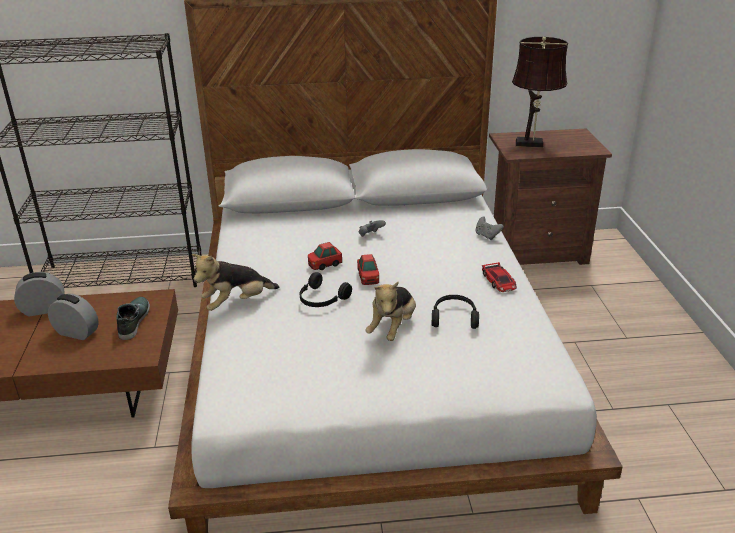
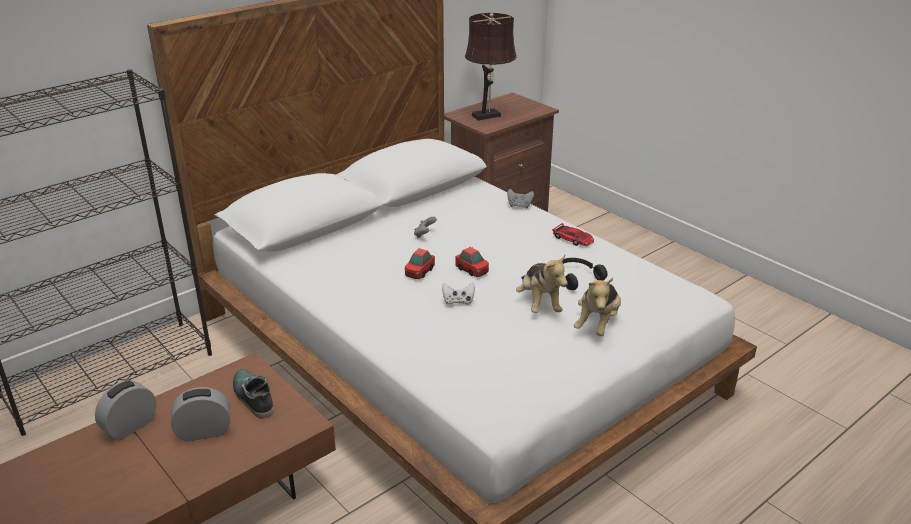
camera: 35 degrees left, 0 degrees up
(237, 303) = (385, 332): plush toy -> plush toy (597, 323)
(321, 299) = (458, 301): black headphones -> white game controller

